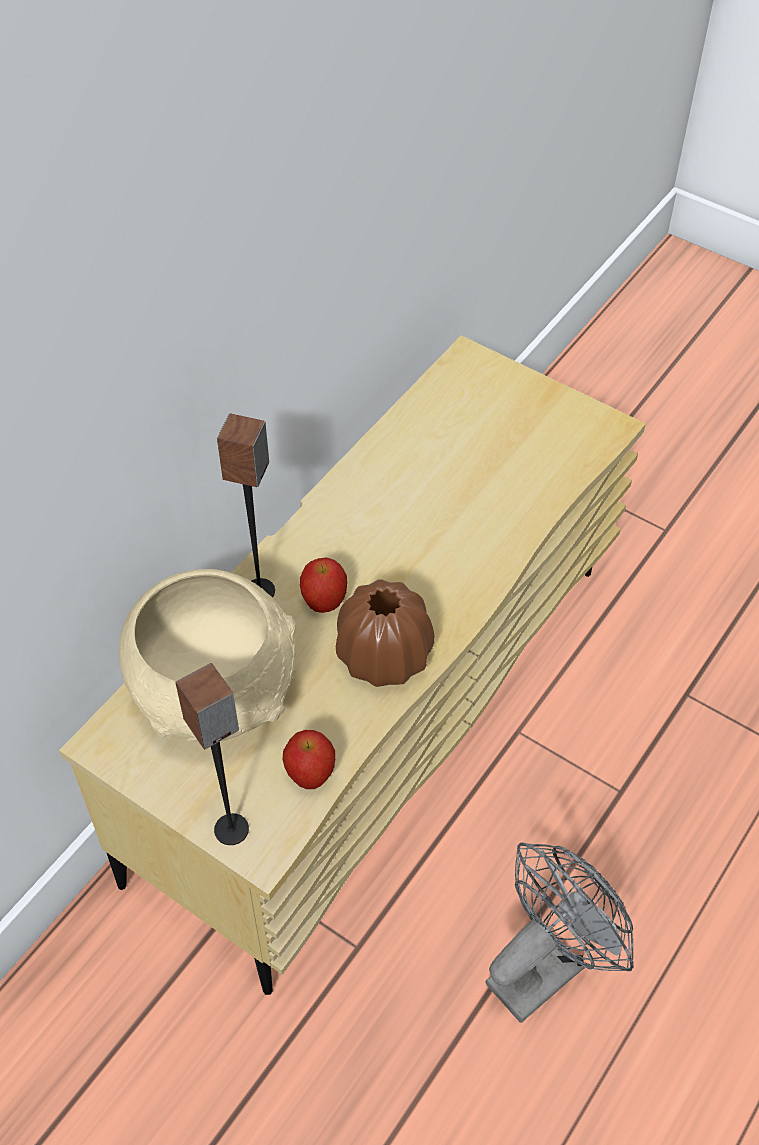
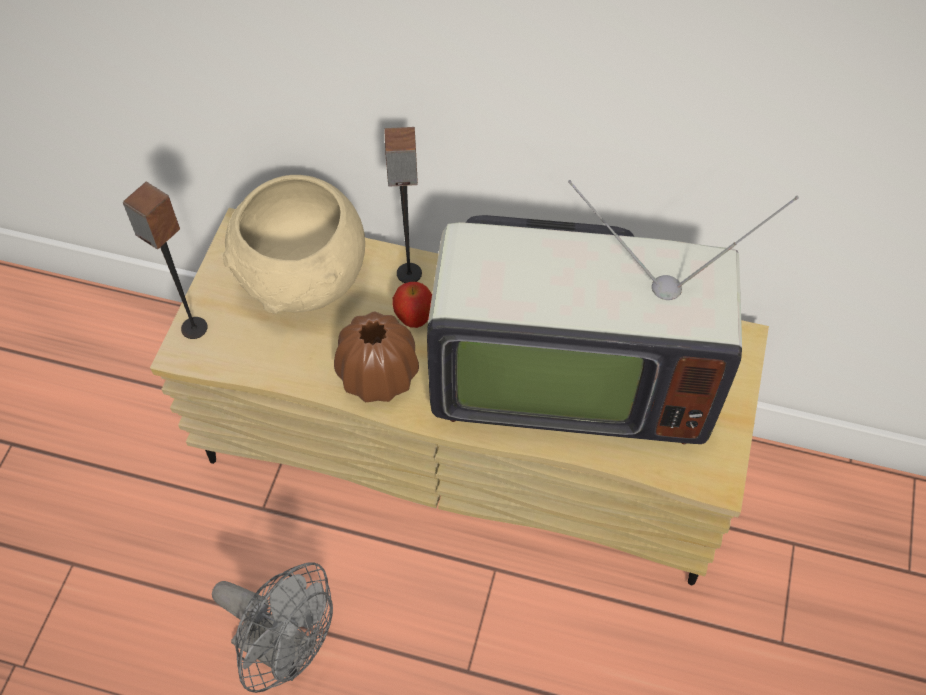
camera: 70 degrees right, 5 degrees up
(310, 776) = (253, 361): apple -> none
(453, 497) = (566, 376): none -> television

